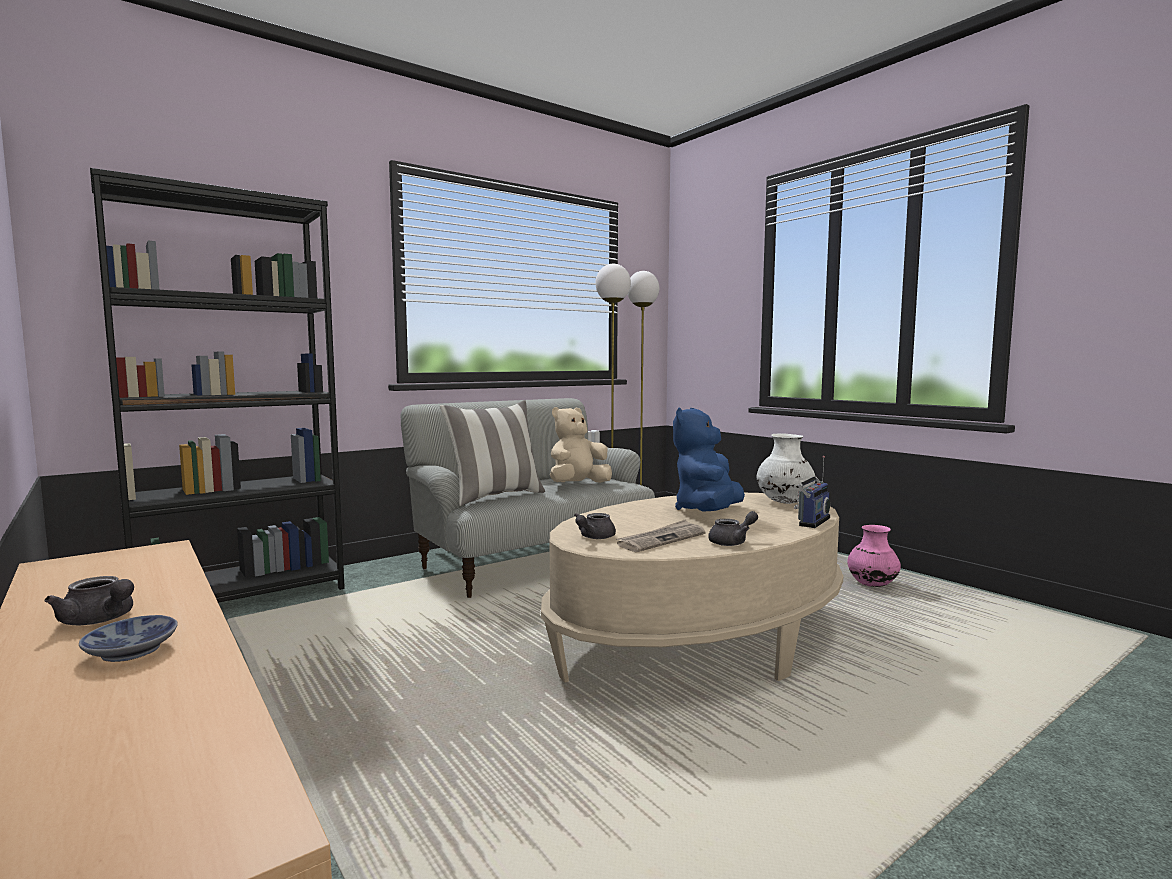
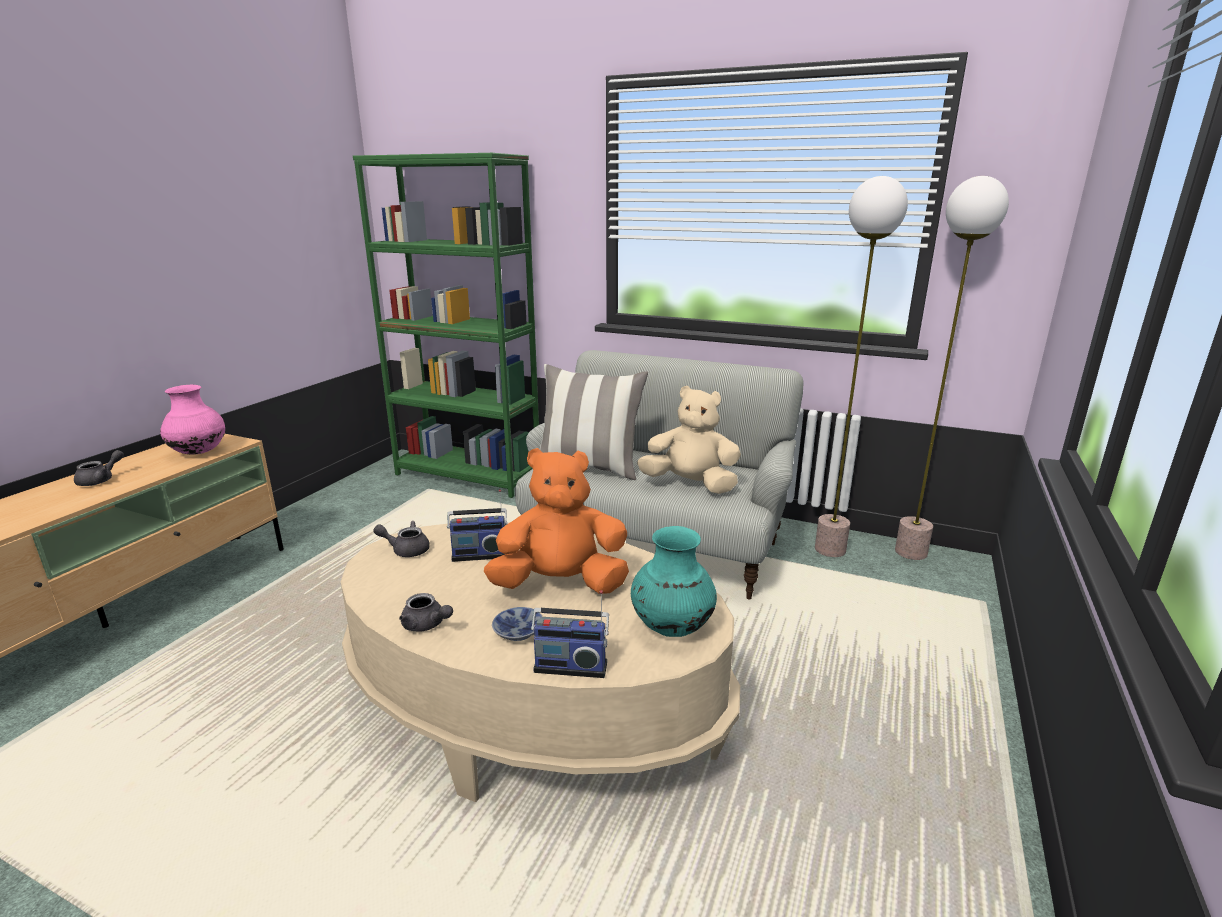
camera: 60 degrees right, 15 degrees up
(100, 620) = (101, 480): grey teapot -> grey teapot turned 150 degrees counterclockwise
(131, 650) = (53, 502): bowl -> bowl (519, 631)
(242, 596) = (468, 475): black bookcase -> green bookcase
(633, 522) = (480, 554): none -> radio
(661, 539) = (417, 583): newspaper -> none
(708, 512) = (561, 584): blue plush toy -> orange plush toy
(784, 502) = (671, 627): white vase -> turquoise vase
(872, 585) = (891, 847): pink vase -> pink vase (199, 452)

